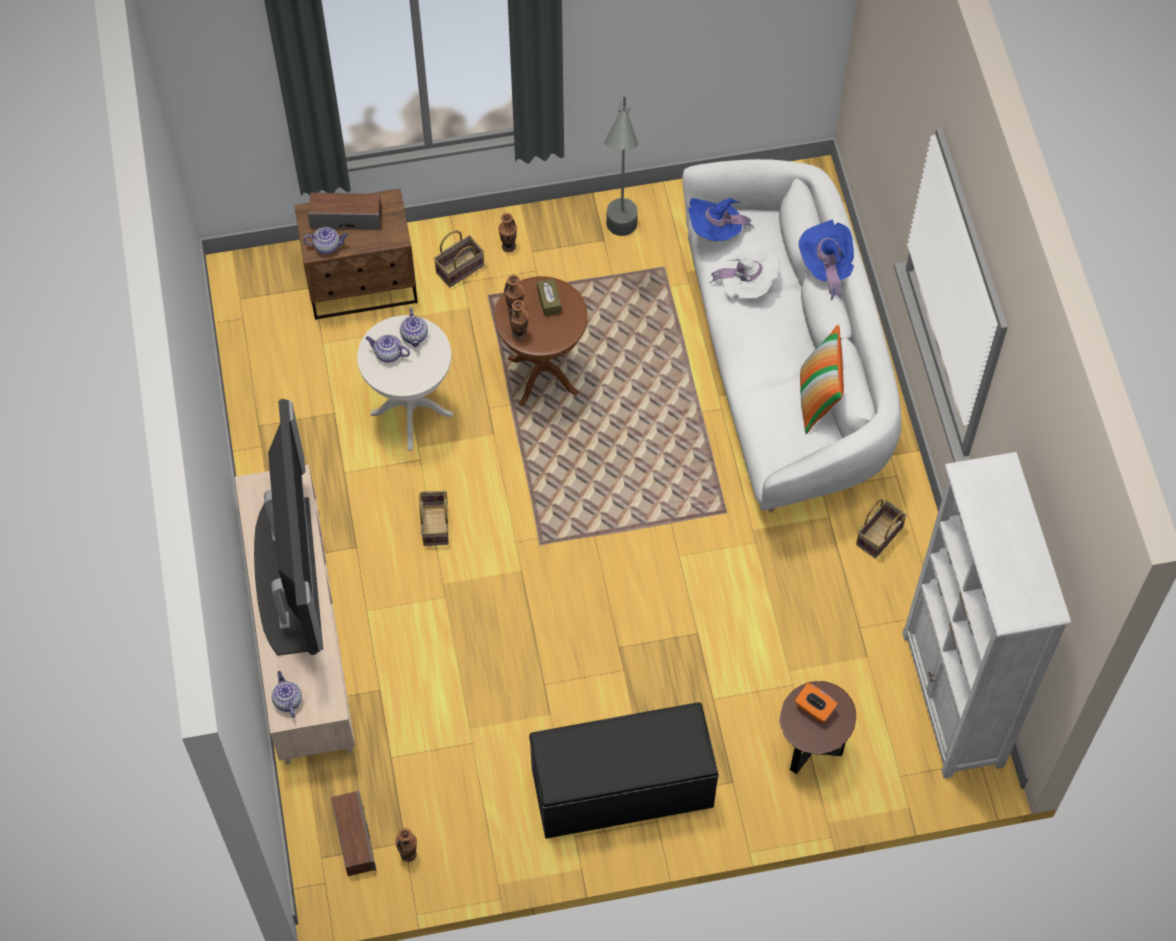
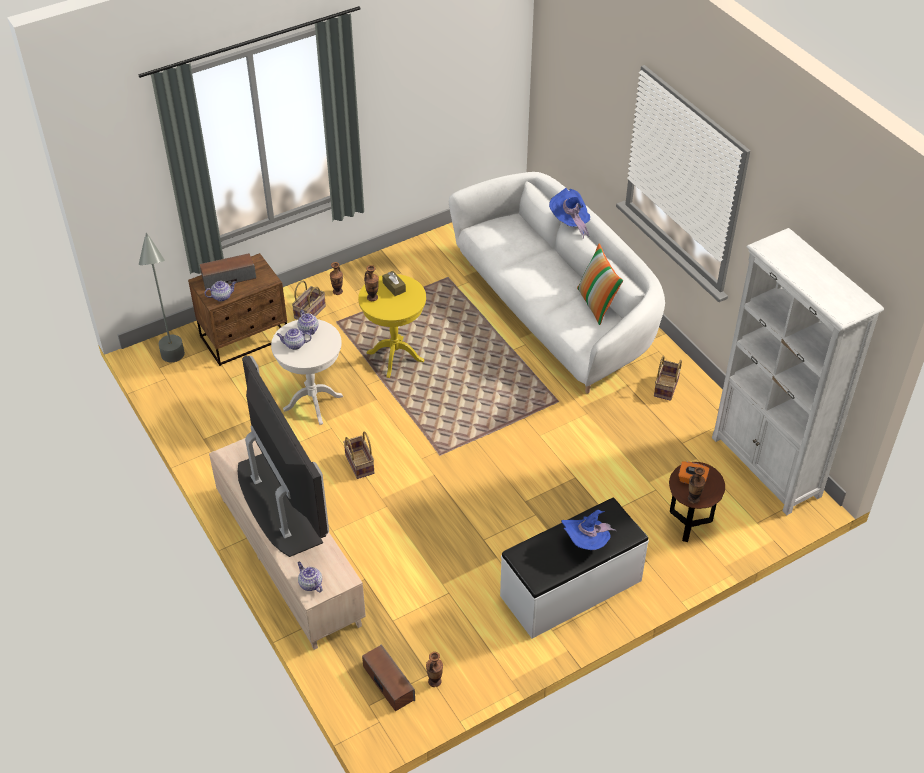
camera: 20 degrees left, 15 degrees down
(519, 334) = (382, 310): vase -> vase (693, 499)
(542, 376) = (395, 357): brown side table -> yellow side table
(620, 244) = (413, 272): grey floor lamp -> grey floor lamp (175, 367)
(622, 789) = (571, 589): black bench -> white bench
(716, 231) = (482, 232): blue hat -> blue hat (586, 542)
(747, 286) = (517, 257): white hat -> none

